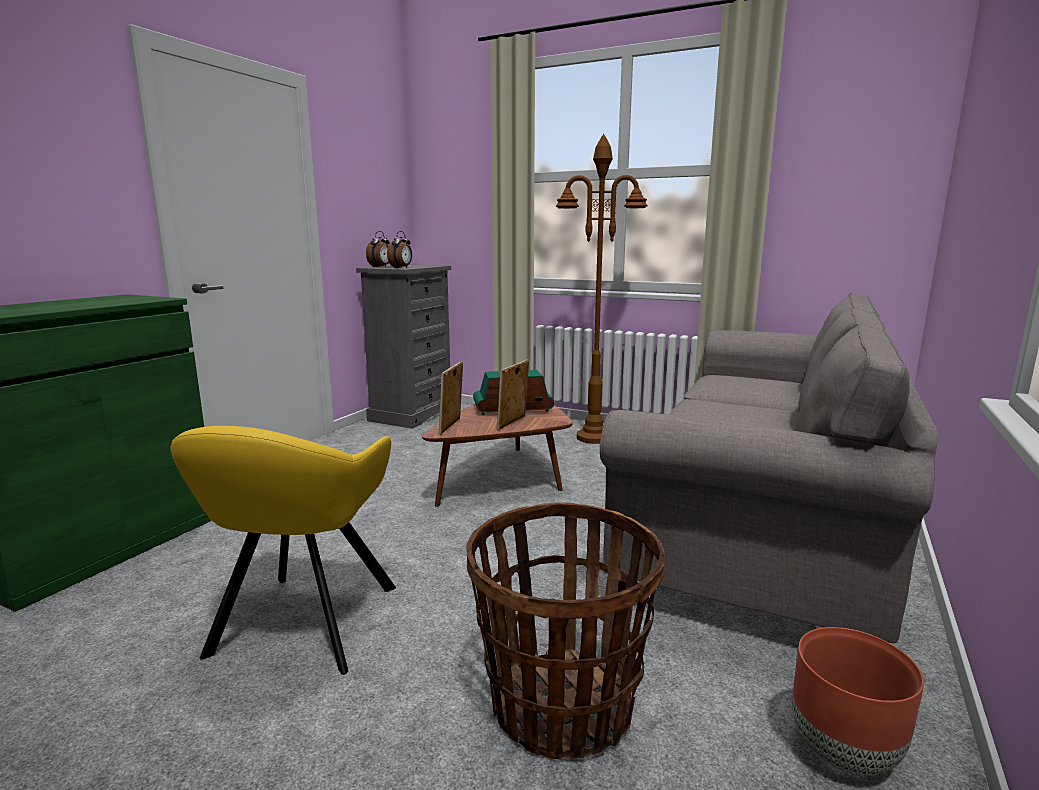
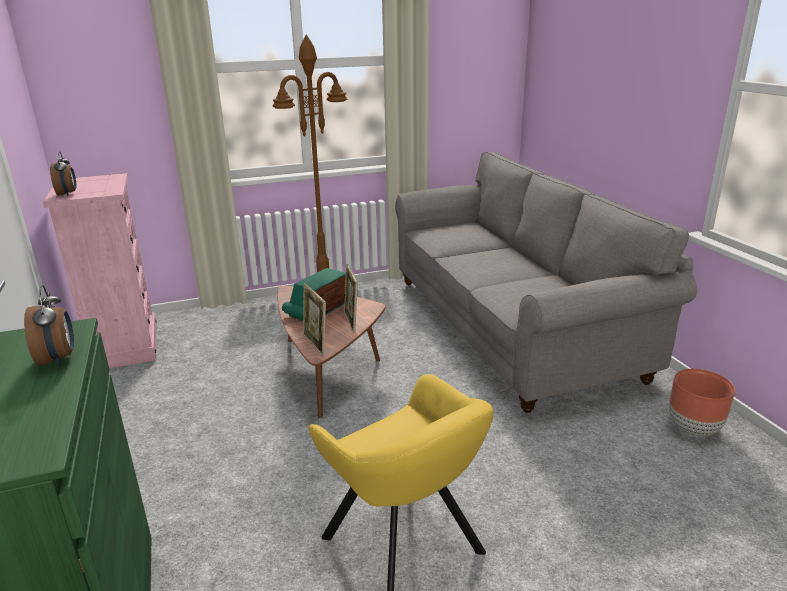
camera: 45 degrees left, 10 degrees up
(401, 268) = (104, 191): alarm clock -> alarm clock (58, 359)
(411, 414) = (124, 345): grey dresser -> pink dresser
(561, 707) = (597, 486): basket -> none

